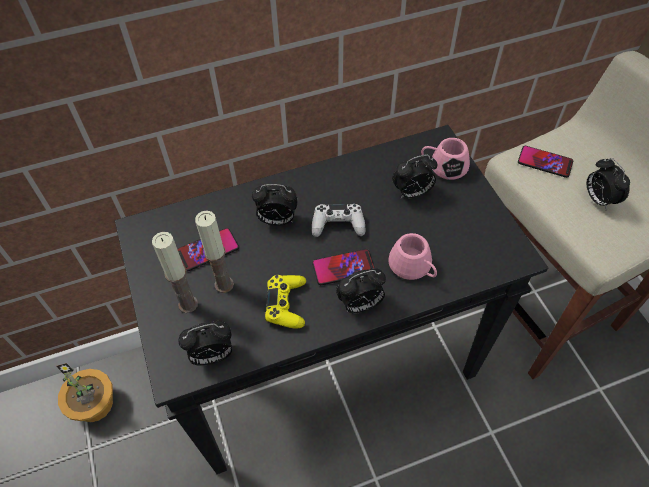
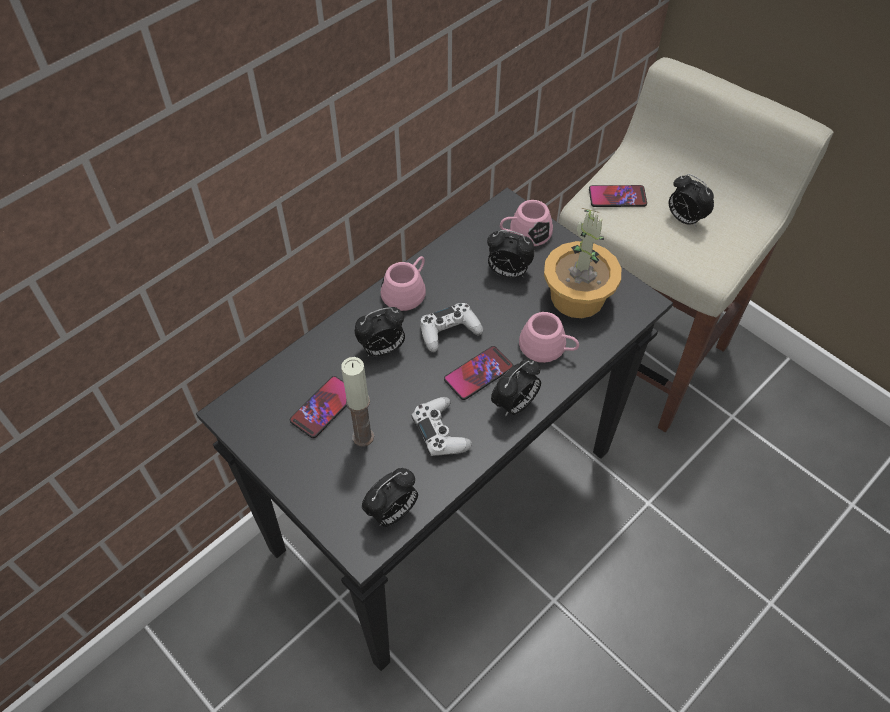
camera: 25 degrees left, 0 degrees up
(93, 404) = (190, 659): potted plant -> potted plant (577, 298)
(188, 304) = (336, 471): candle -> none
(286, 304) = (440, 432): yellow game controller -> white game controller
(321, 181) = (407, 291): none -> pink mug
(412, 193) = (508, 272): alarm clock -> alarm clock turned 60 degrees clockwise

